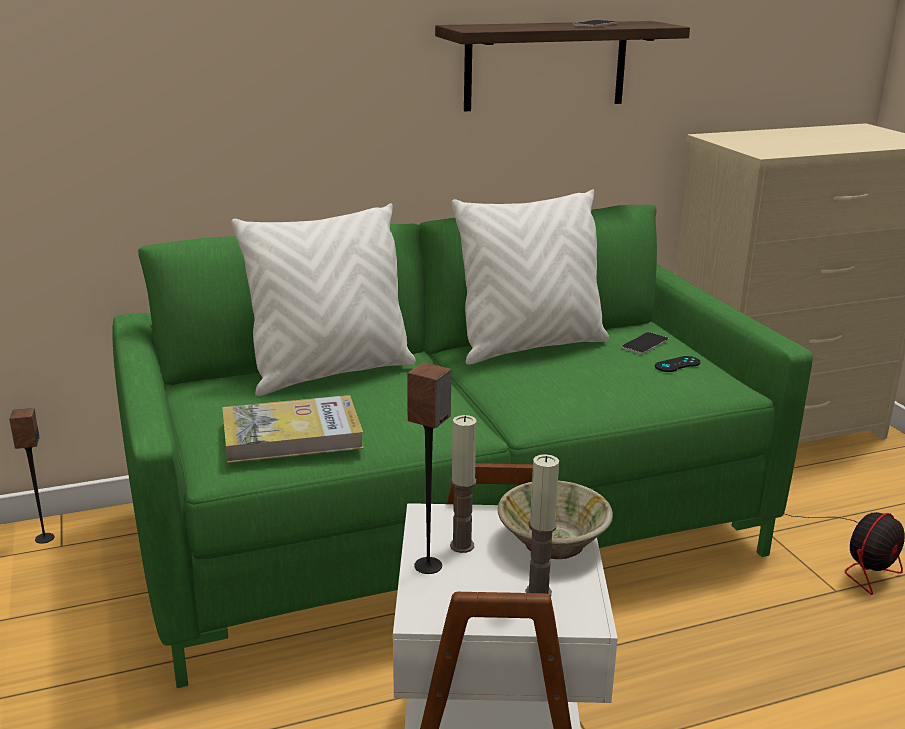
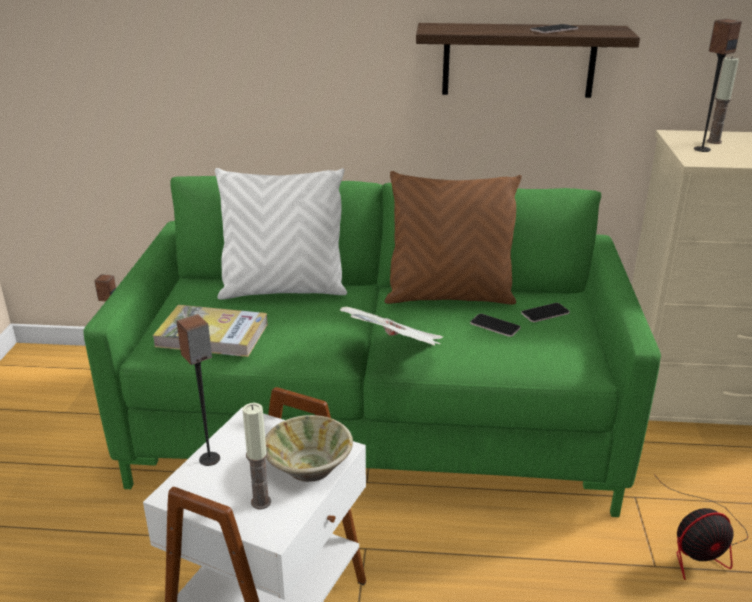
camera: 25 degrees right, 5 degrees up
(462, 545) = (245, 450): candle -> candle (714, 141)
(529, 407) = (395, 350): none -> newspaper
(530, 346) = (449, 297): white pillow -> brown pillow
(607, 364) = (495, 326): none -> phone
(677, 364) = (554, 338): black game controller -> none
(753, 145) = (701, 149): none -> speaker

